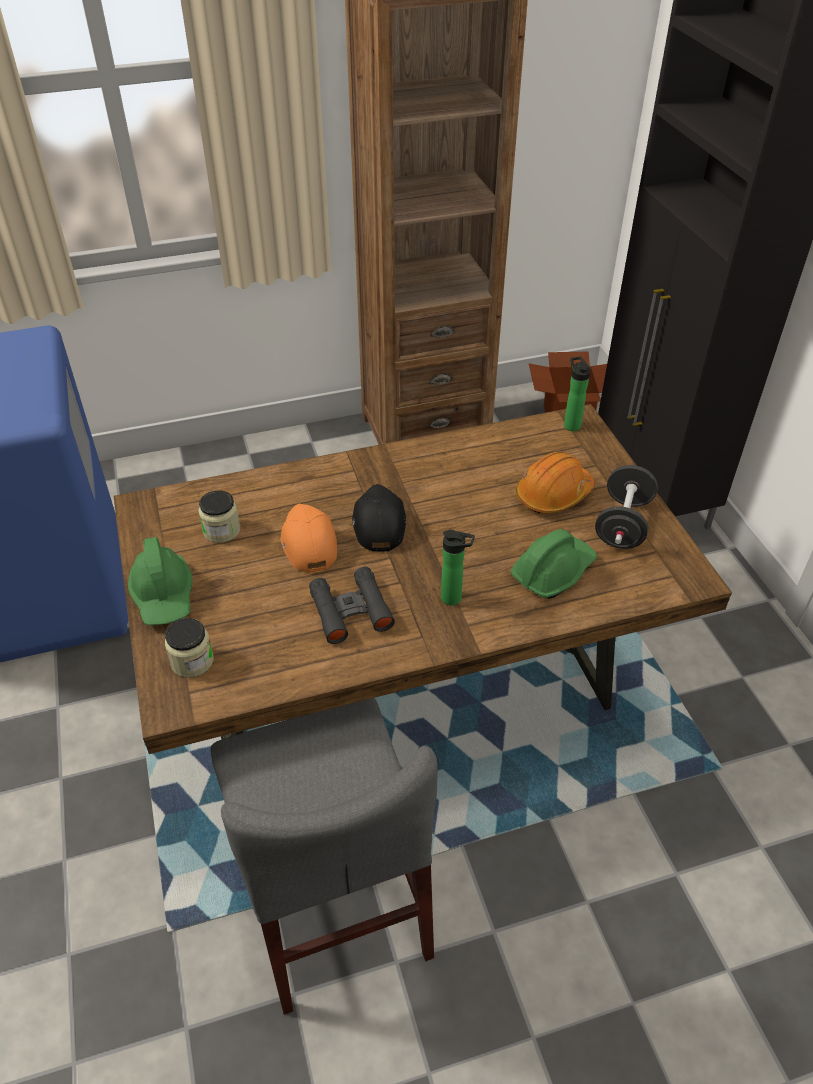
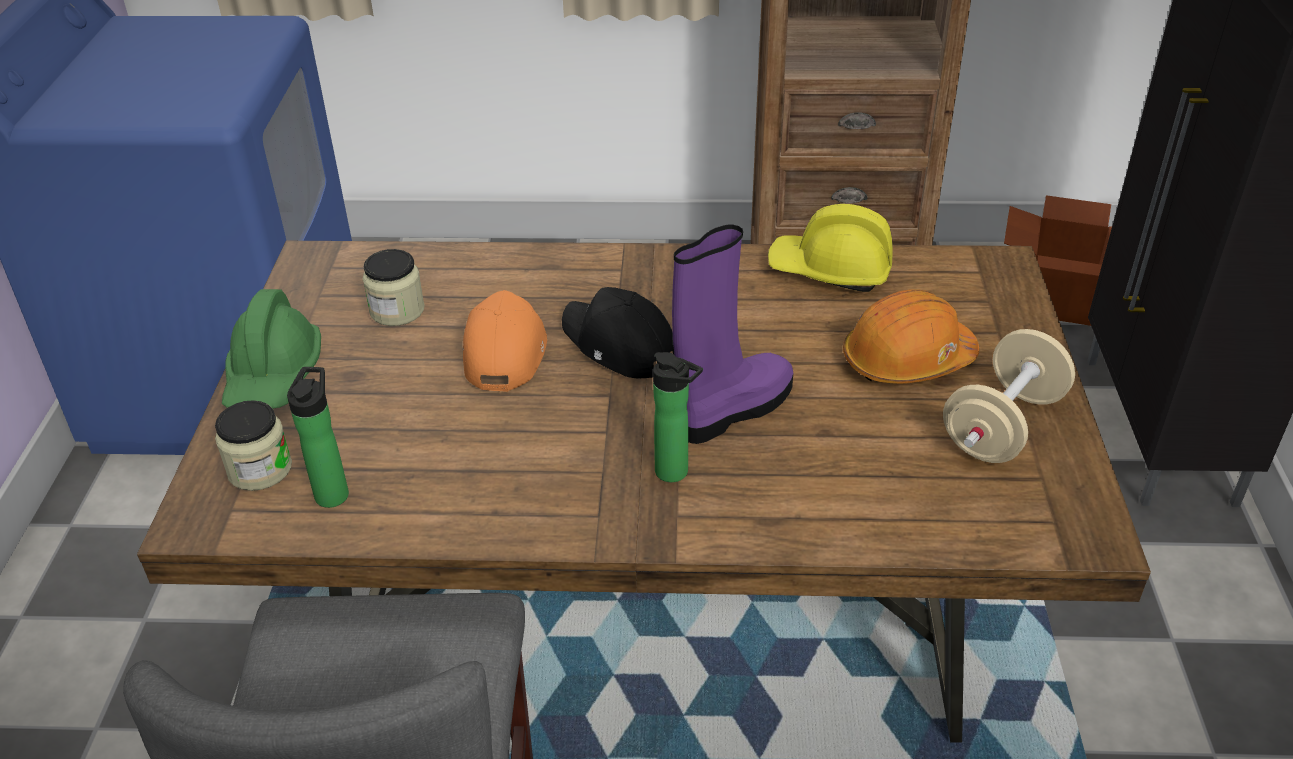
camera: 20 degrees right, 5 degrees down
(350, 611) = (513, 454): black binoculars -> none
(378, 523) = (618, 345): black cap -> black cap turned 60 degrees counterclockwise
(468, 550) = (732, 410): none -> purple boot
(482, 444) = (830, 270): none -> yellow hard hat
(553, 572) = (851, 470): green hard hat -> none
(571, 424) = (985, 268): bottle -> bottle (333, 492)
(622, 524) = (1002, 426): black dumbbell -> beige dumbbell

